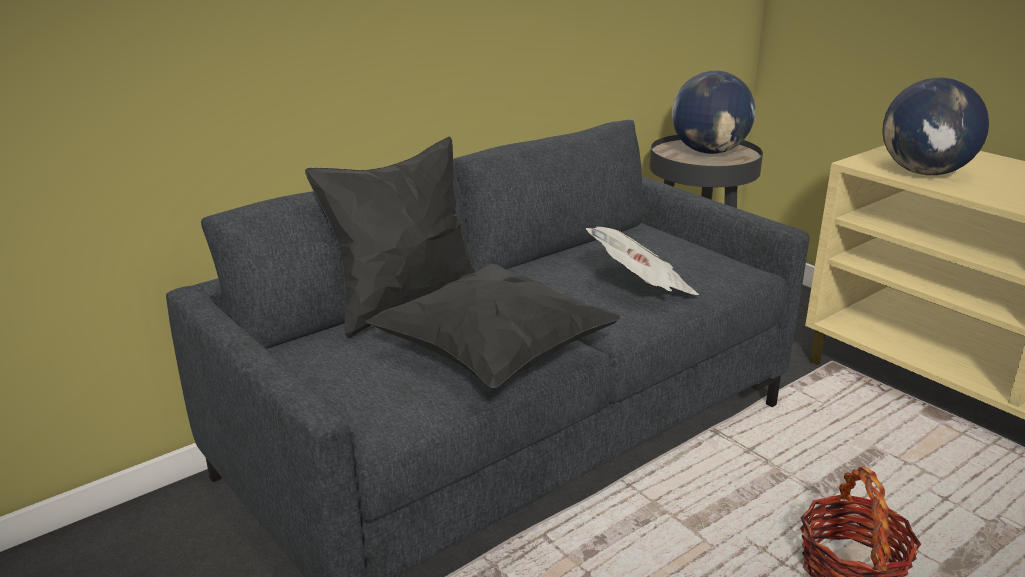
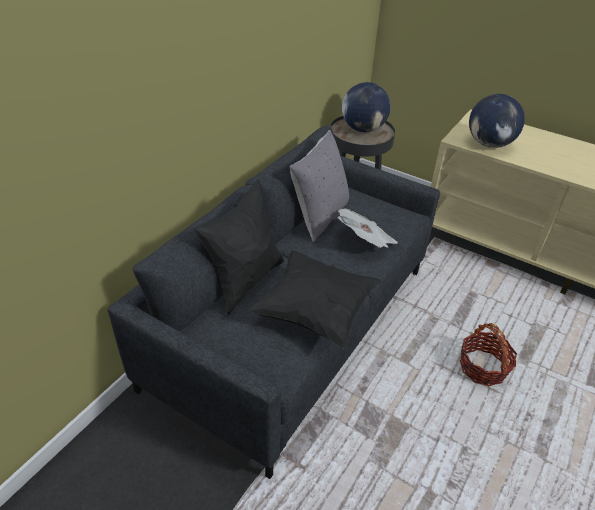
camera: 20 degrees left, 15 degrees up
(580, 250) = (319, 216): none -> grey pillow

